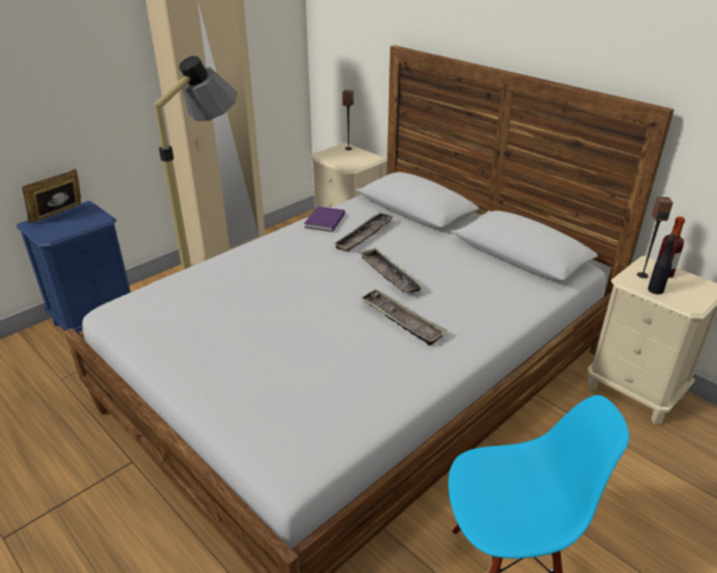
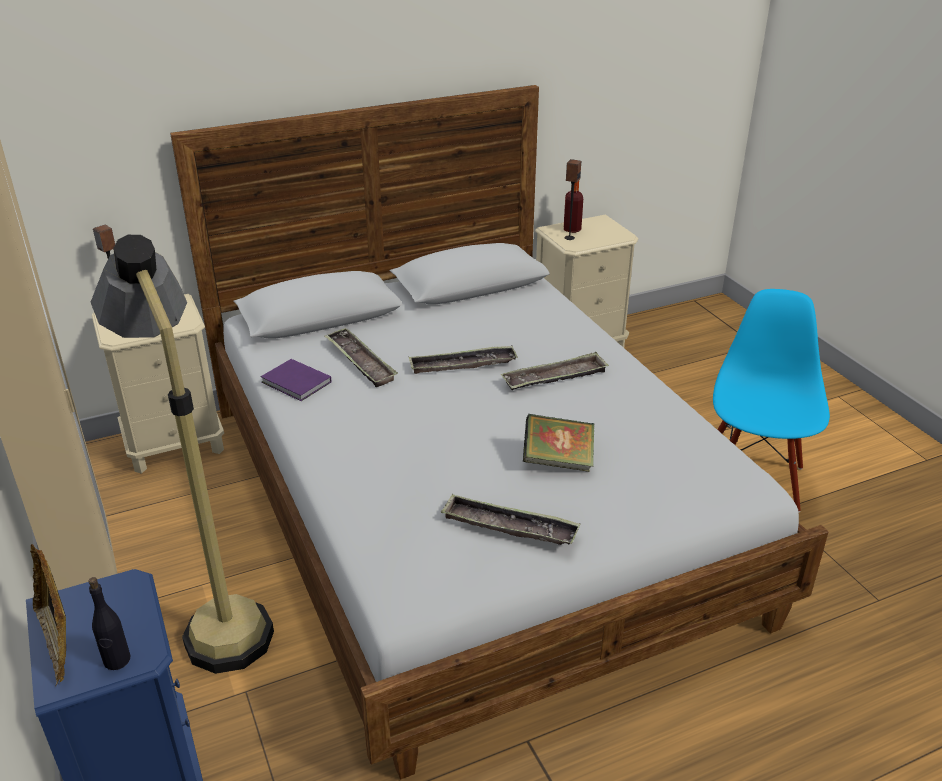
camera: 70 degrees left, 0 degrees up
(188, 333) = (509, 526): none -> tray
(281, 343) = (558, 461): none -> book
(655, 290) = (595, 240): black bottle -> black bottle (117, 660)

